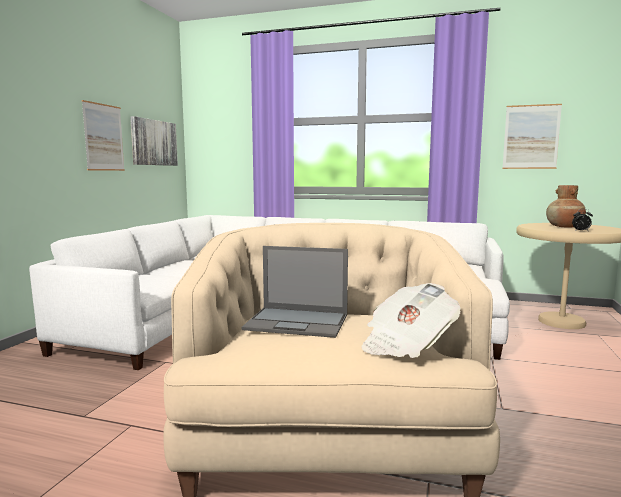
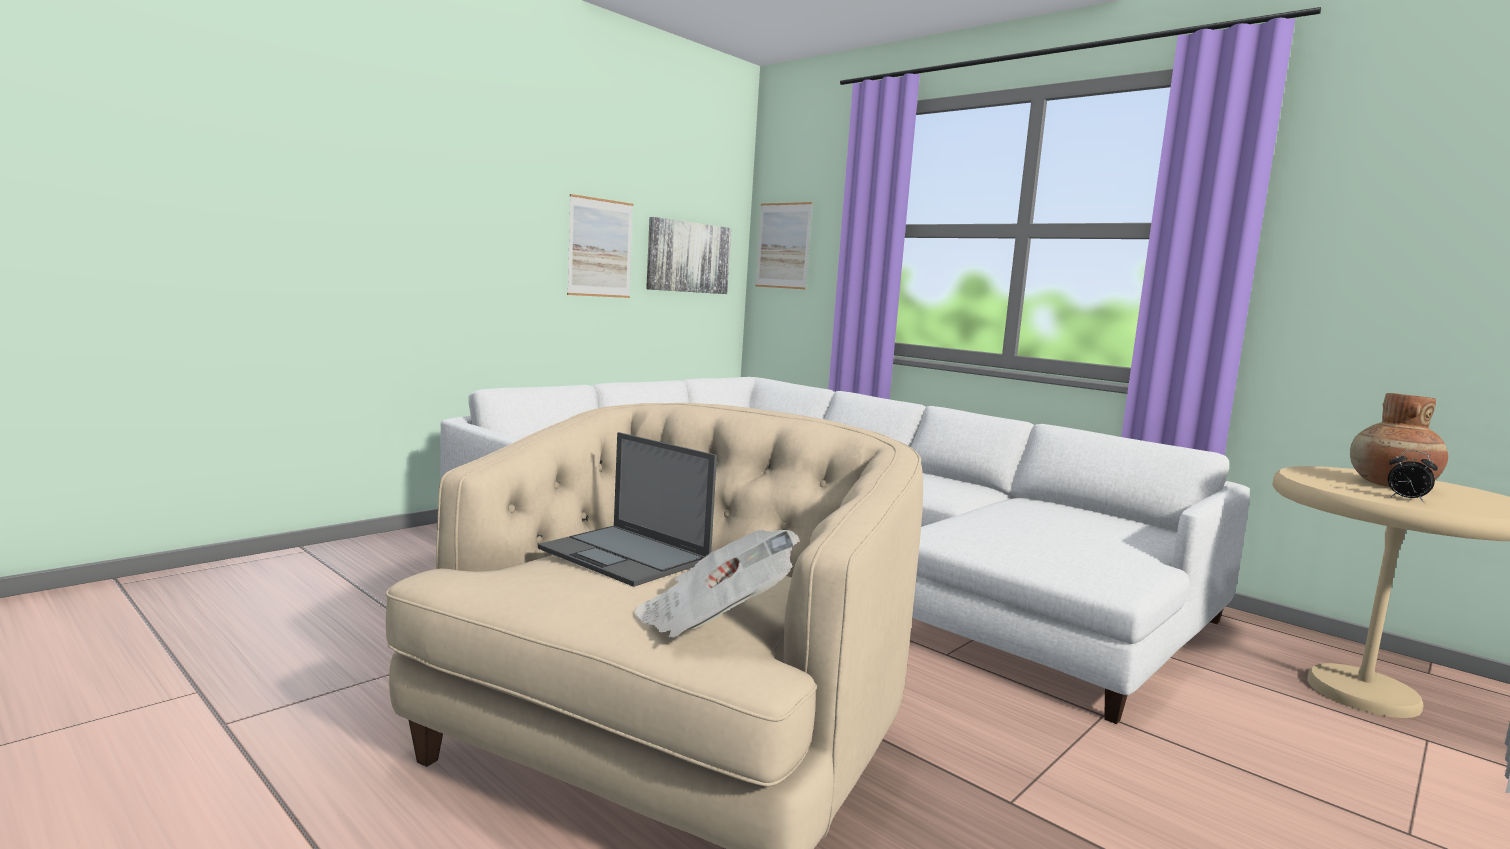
camera: 25 degrees right, 0 degrees up
(531, 137) = (1376, 281): picture -> picture (783, 245)

